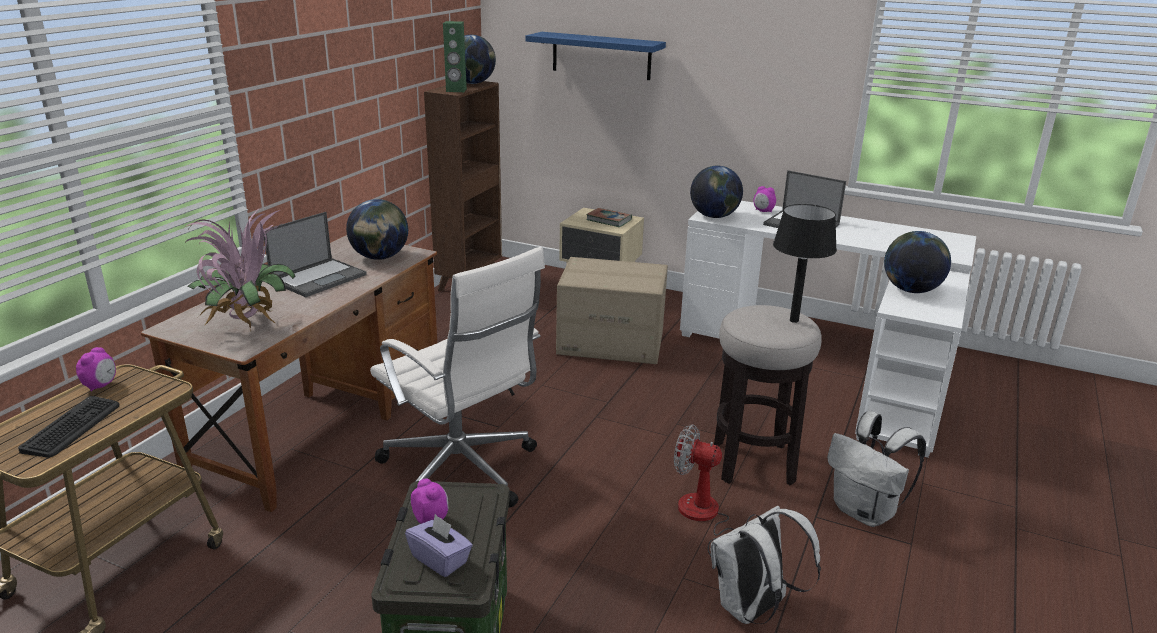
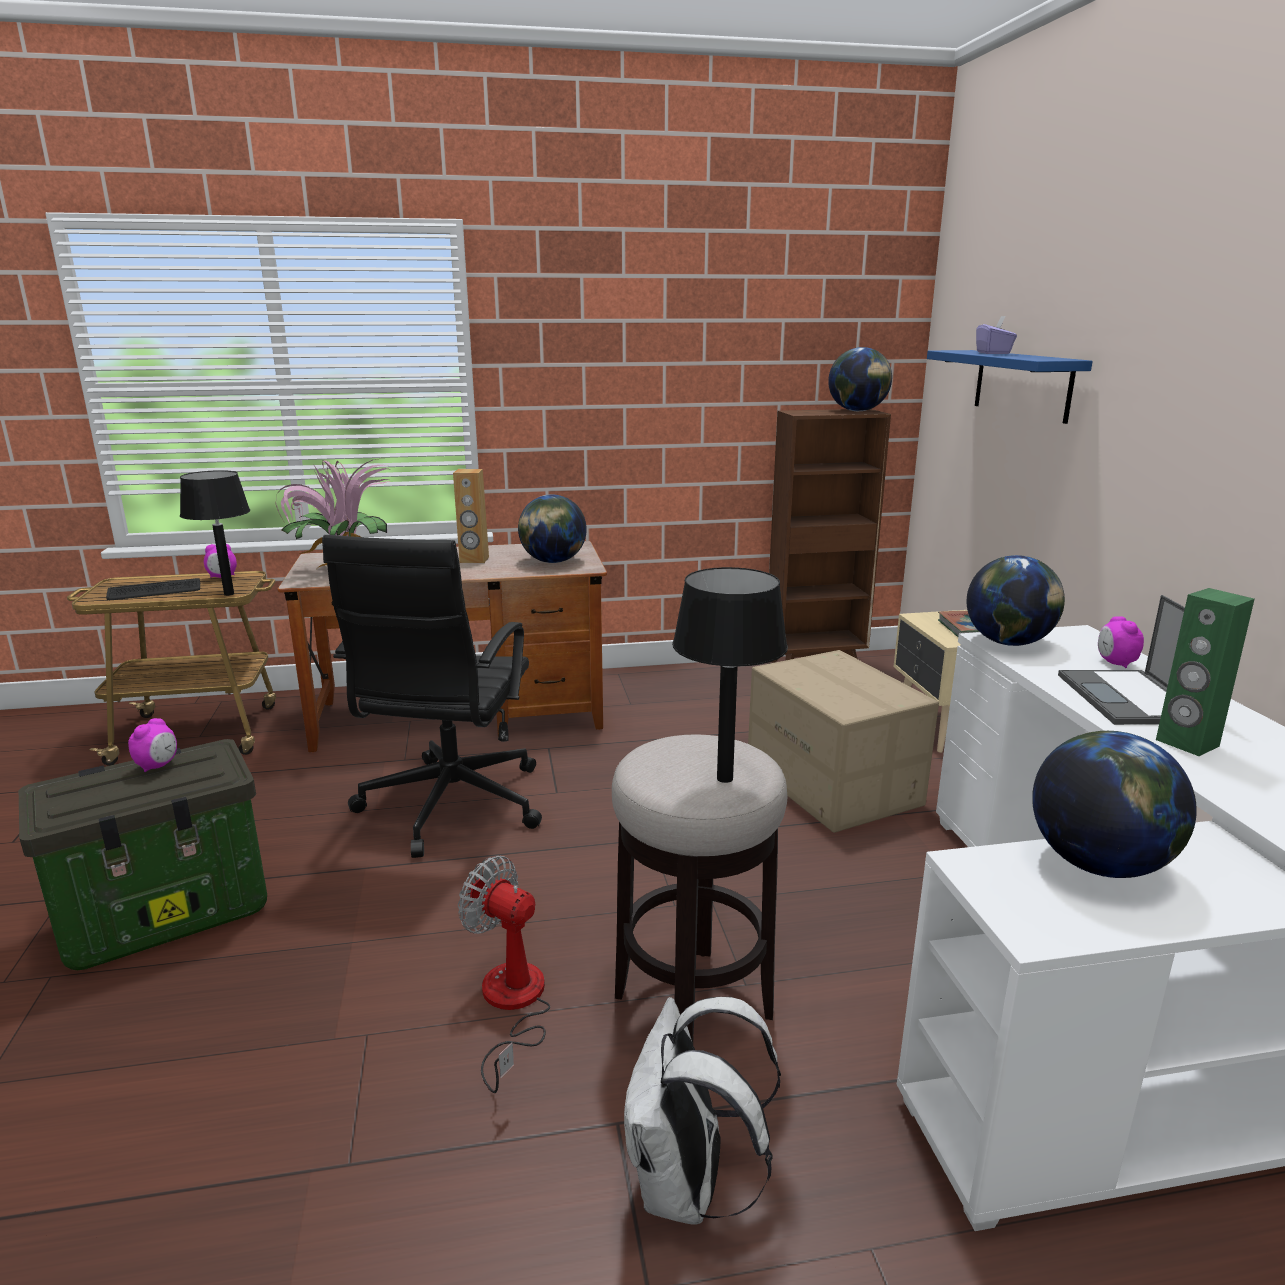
camera: 55 degrees right, 5 degrees down
(167, 393) = (228, 594): none -> black table lamp
(319, 277) = (474, 560): laptop -> brown speaker
(440, 559) = (87, 792): purple tissue box -> purple tissue box (993, 353)
(456, 90) = (811, 413): green speaker -> green speaker (1186, 743)
(461, 472) = (450, 807): white office chair -> black office chair
(703, 518) = (511, 1005): fan -> fan turned 45 degrees counterclockwise
(752, 610) = (333, 1128): white backpack -> none

